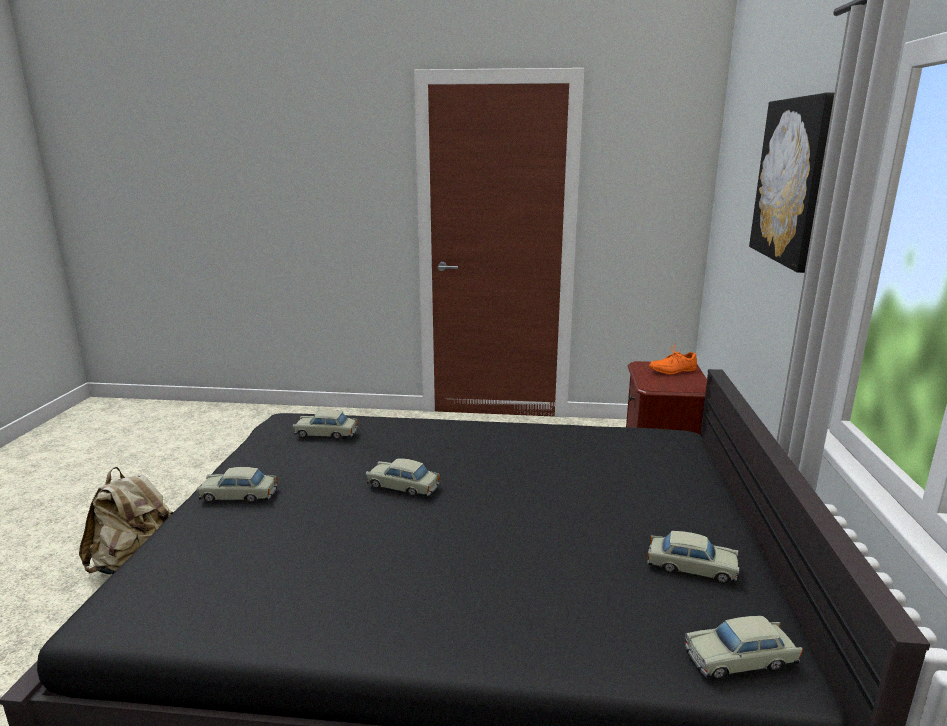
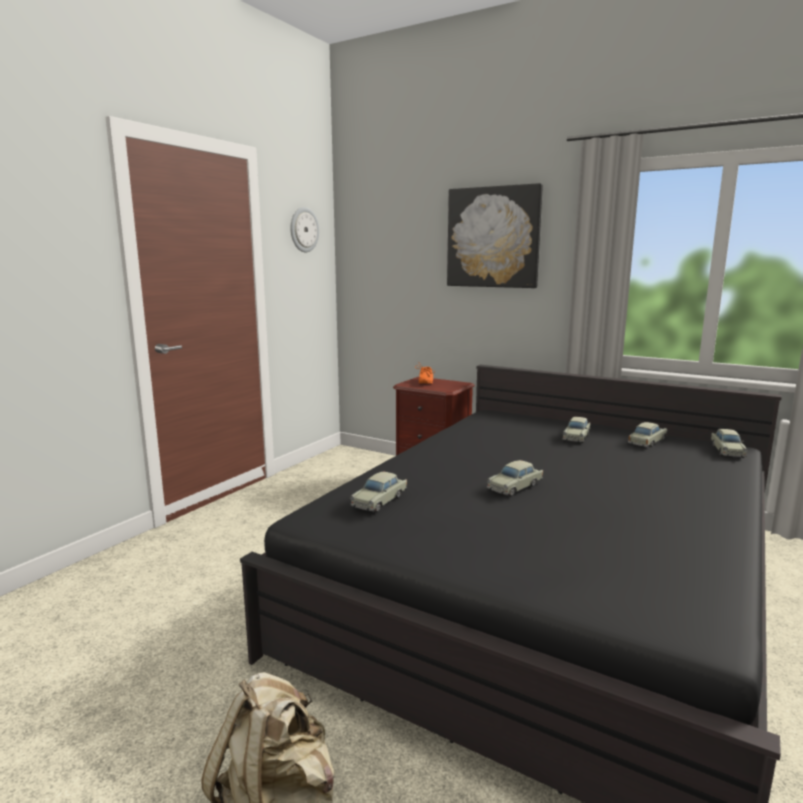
camera: 65 degrees left, 5 degrees down
(239, 495) = (486, 554): beige toy car -> beige toy car (576, 437)
(653, 155) = (304, 230): none -> wall clock

